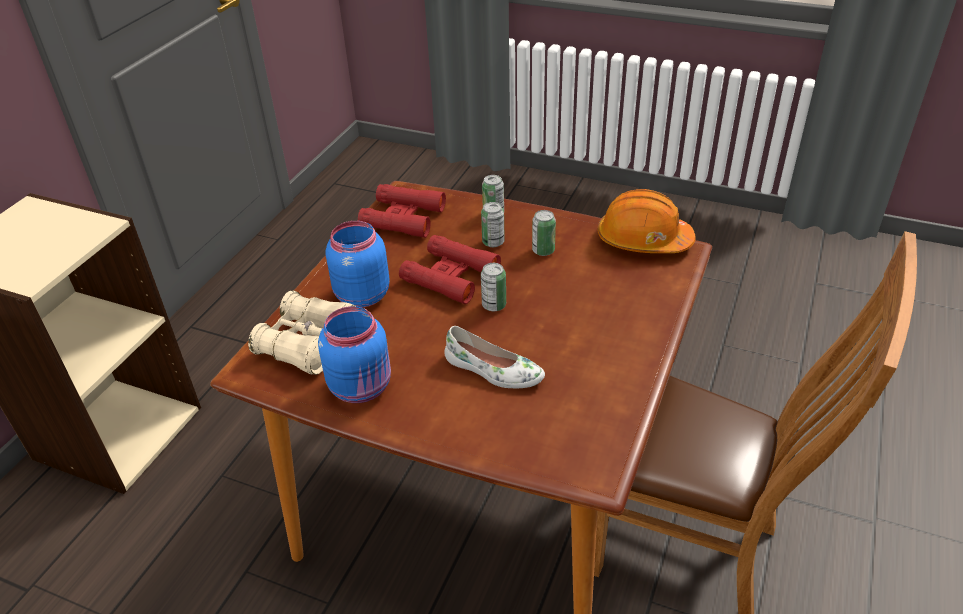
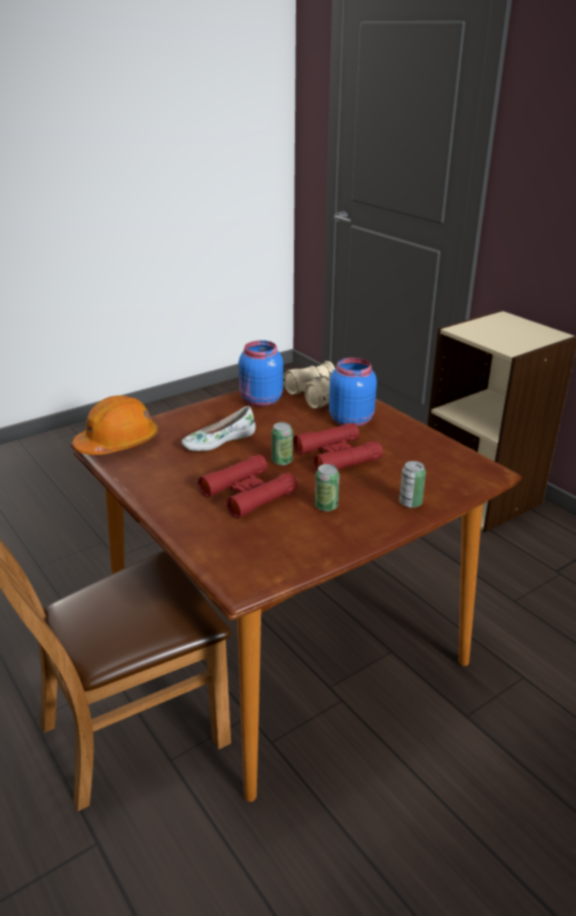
camera: 120 degrees right, 10 degrees down
(403, 218) = (443, 460): red binoculars -> red binoculars (248, 493)
(493, 242) = (364, 487): can -> none
(643, 240) = (282, 566): orange hard hat -> orange hard hat (118, 443)

